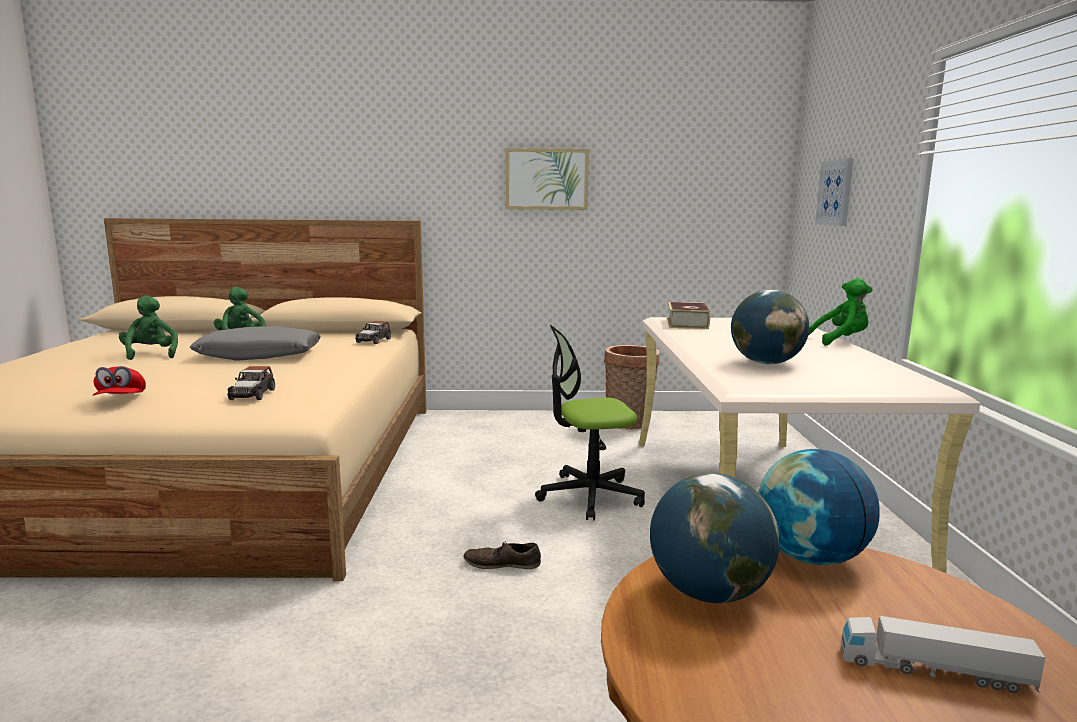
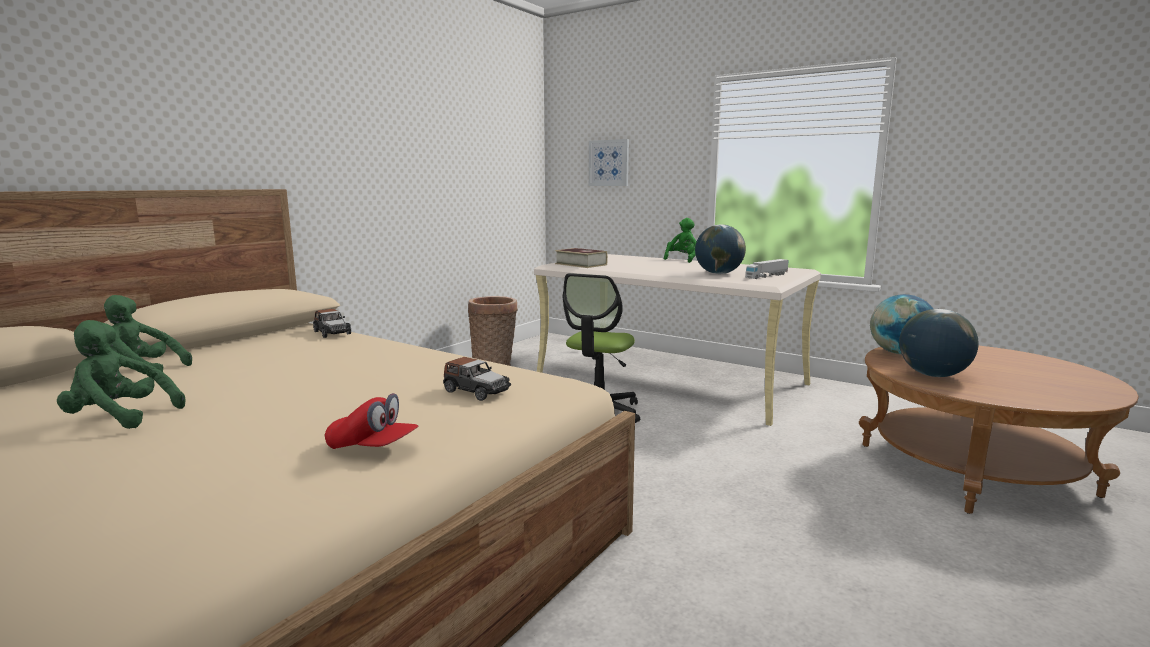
camera: 55 degrees left, 0 degrees up
(259, 355) = (281, 374): grey pillow -> none
(502, 564) = (669, 465): brown shoe -> none
(546, 179) = (393, 145): picture -> none
(934, 671) = (1010, 365): toy truck -> toy truck (766, 276)

